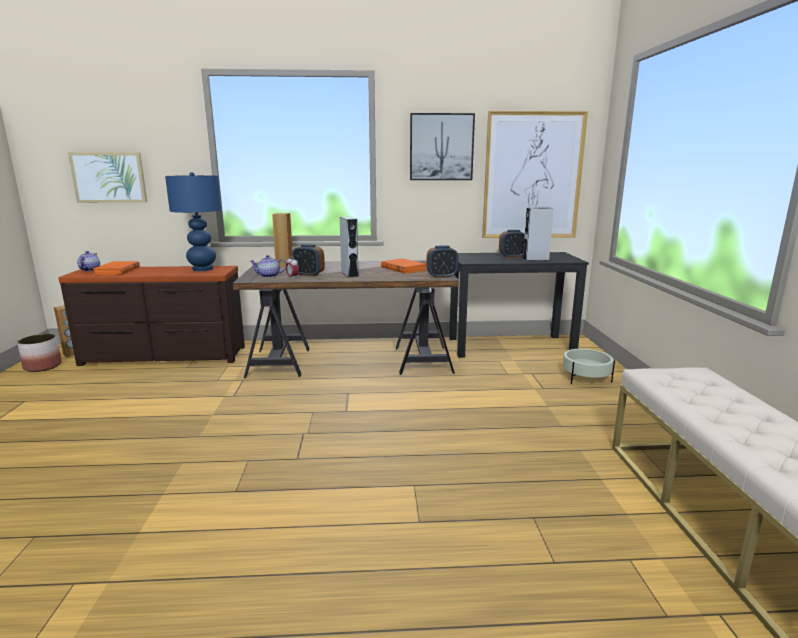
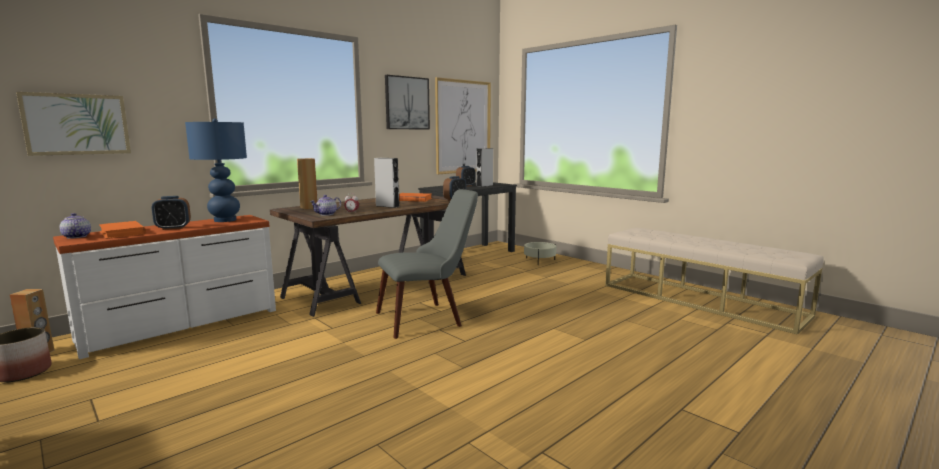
camera: 40 degrees left, 5 degrees down
(164, 356) = (182, 325): brown dresser -> white dresser
(309, 275) = (357, 210): alarm clock -> alarm clock (173, 228)
(321, 415) = (429, 317): none -> grey chair

